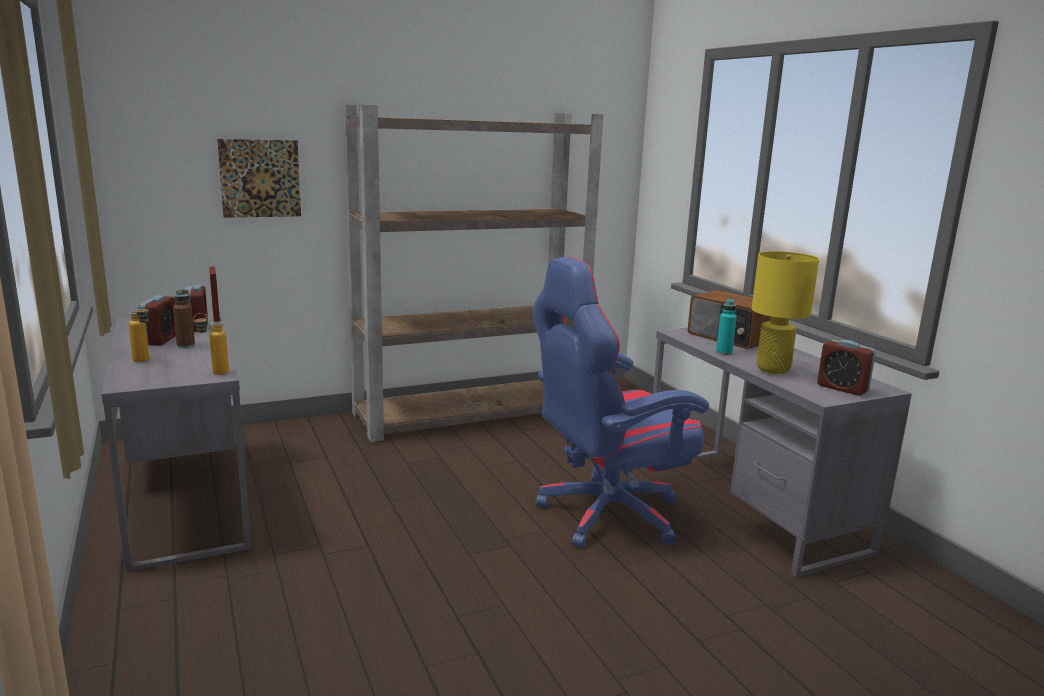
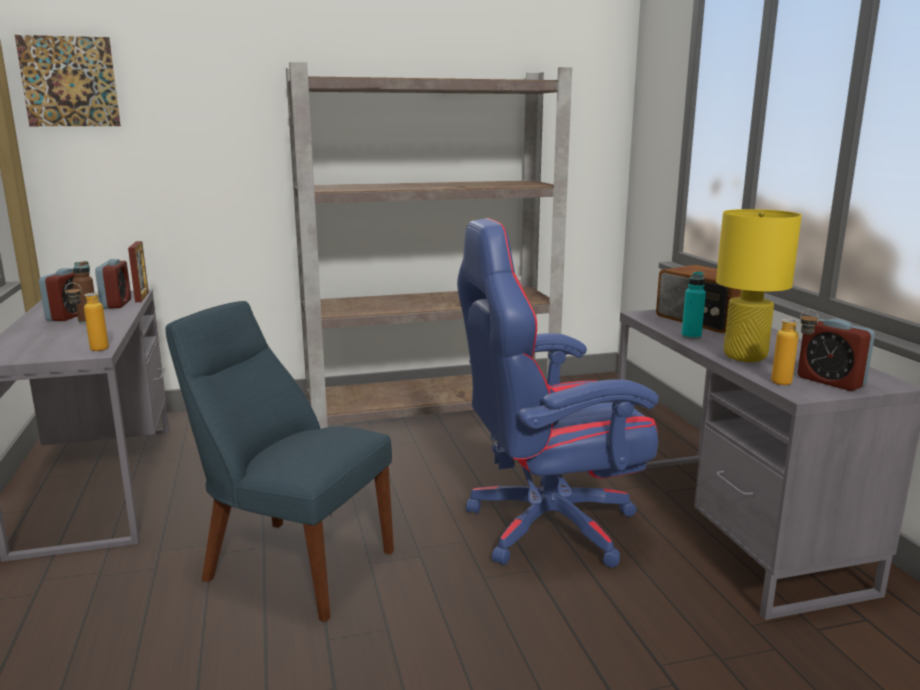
camera: 10 degrees right, 0 degrees up
(144, 361) = (33, 336): bottle -> bottle (789, 384)
(260, 178) = (200, 150): picture -> picture (69, 82)
(401, 558) = (292, 564): none -> blue chair

